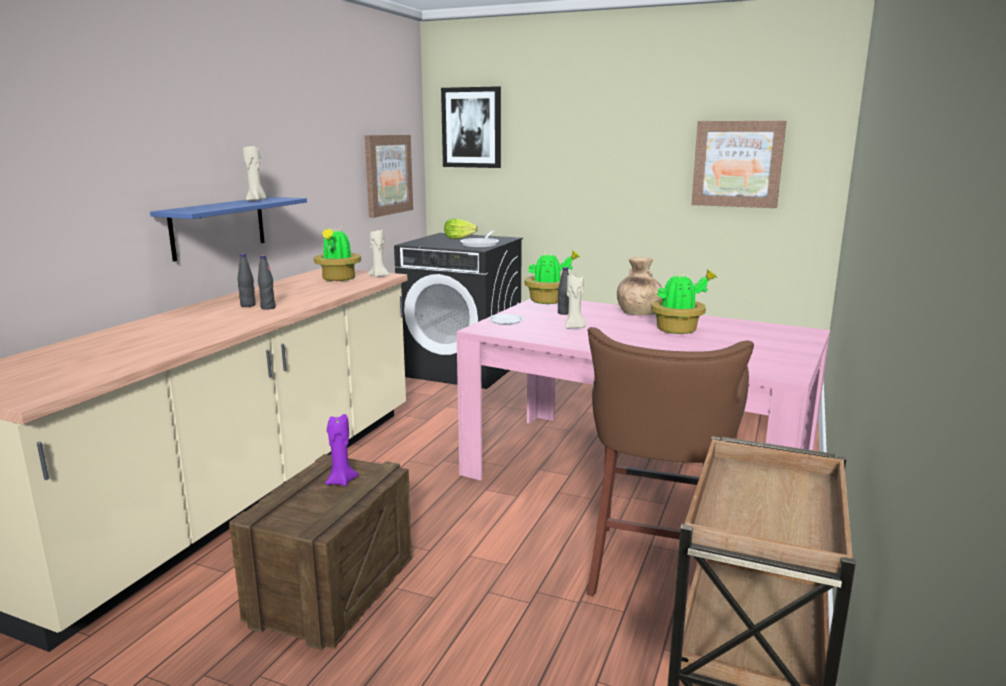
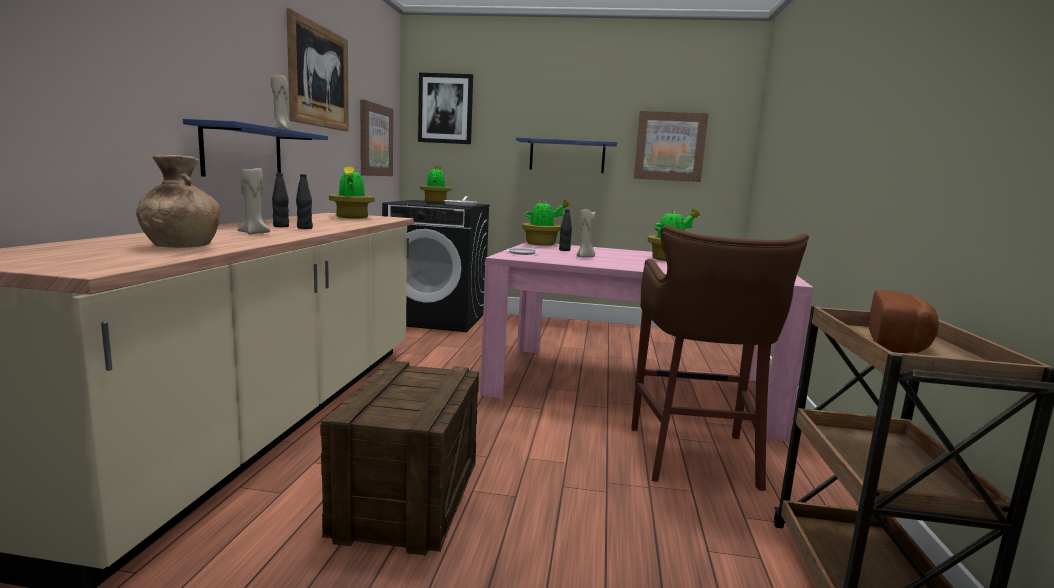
camera: 15 degrees left, 5 degrees down
(307, 126) = (319, 76): none -> picture
(341, 481) = (419, 383): purple candle -> none
(378, 276) = (388, 218): beige candle -> beige candle (254, 233)
(459, 238) = (435, 202): lettuce -> potted plant
(610, 179) = (567, 156): none -> blue shelf
(638, 313) = (624, 251): brown vase -> brown vase (181, 247)
(768, 497) = (900, 343): none -> bread

